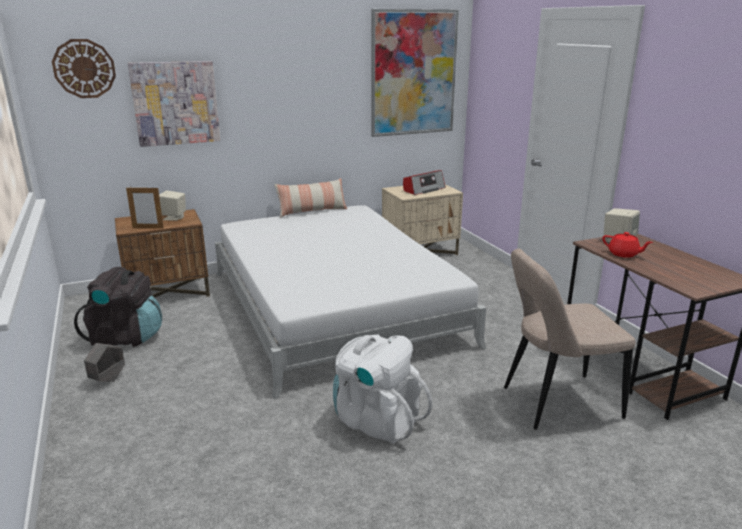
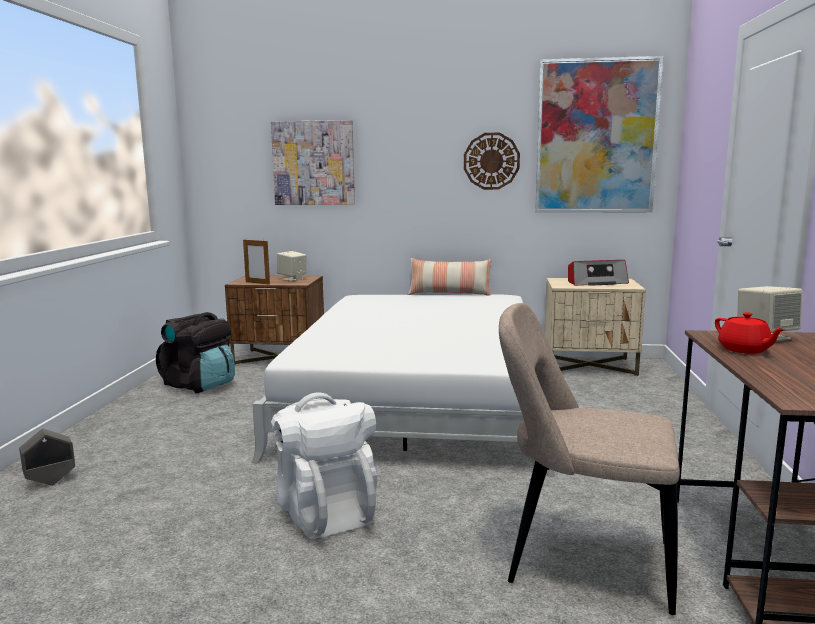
camera: 30 degrees right, 10 degrees down
(84, 68) = (234, 127): wall clock -> wall clock (491, 161)
(108, 380) = (143, 413): grey planter -> grey planter (51, 481)

